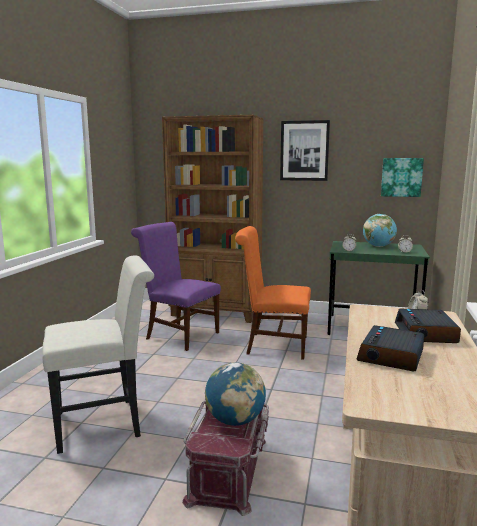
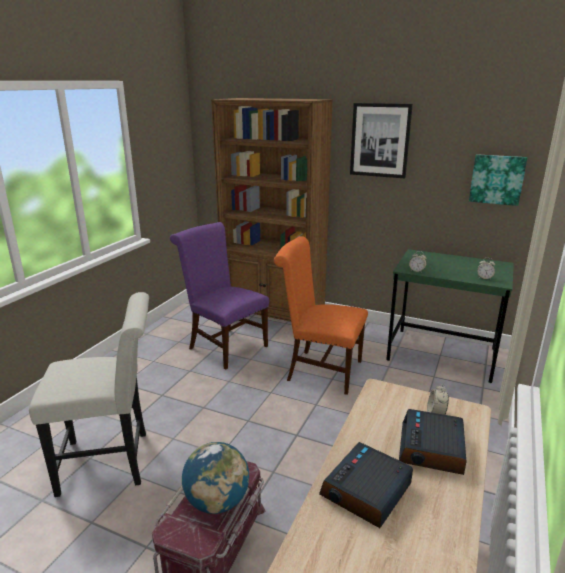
camera: 10 degrees right, 10 degrees up
(378, 246) = (457, 264): globe -> none

